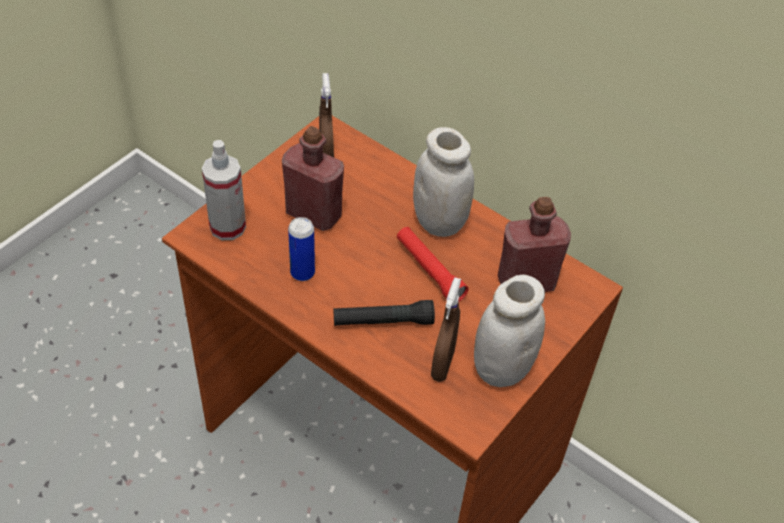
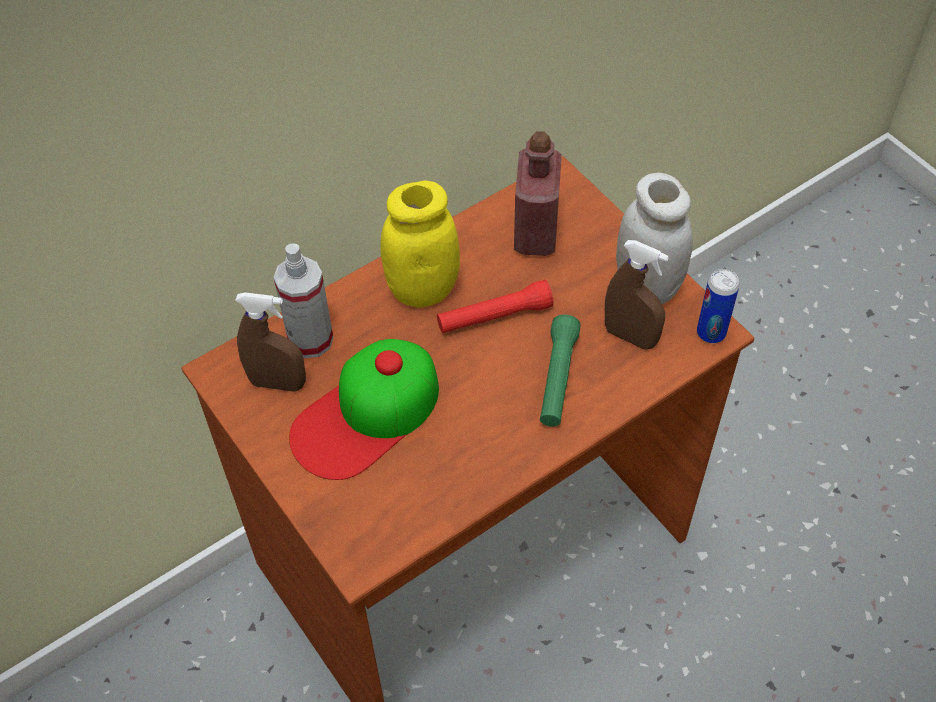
camera: 70 degrees left, 5 degrees up
(227, 227) = (357, 517): spray bottle -> spray bottle (310, 340)
(302, 273) = (461, 446): can -> can (711, 333)
(313, 214) = (366, 415): red bottle -> cap
(383, 321) = (557, 378): black flashlight -> green flashlight
(439, 222) = (422, 289): white jar -> yellow jar

